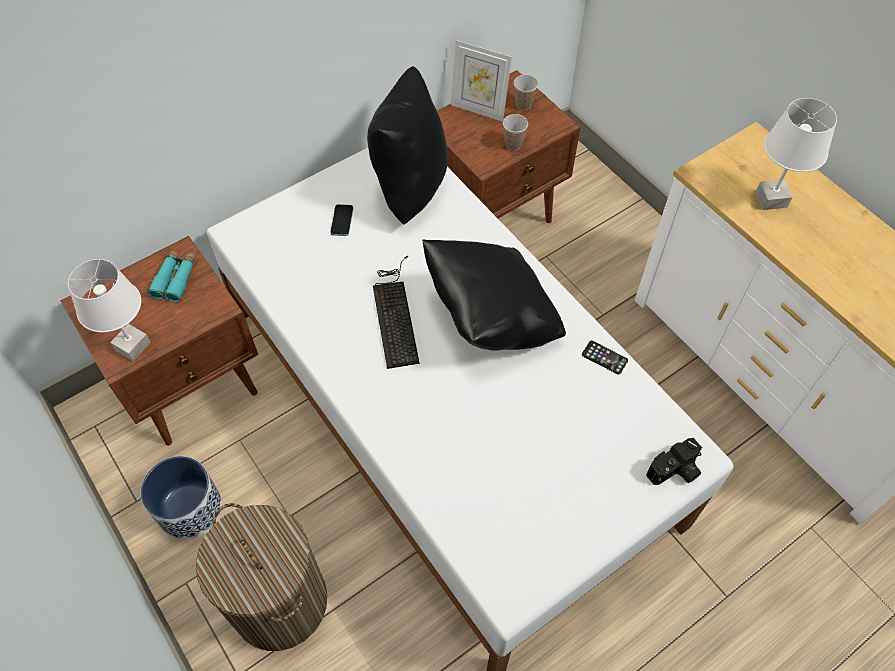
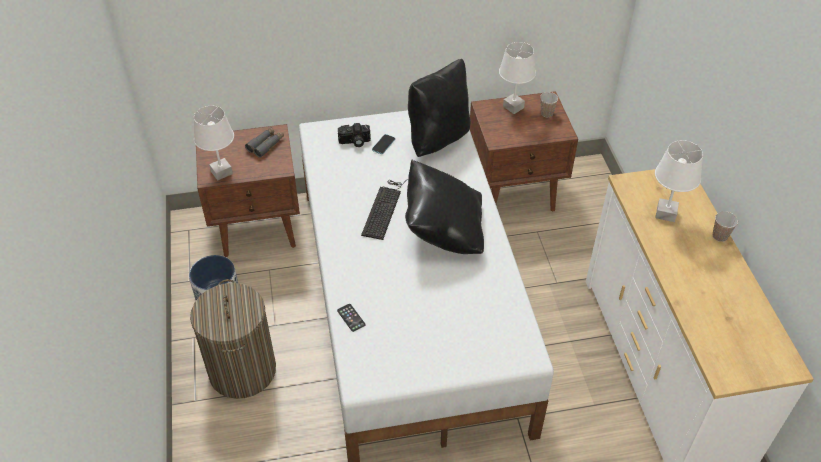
camera: 25 degrees right, 10 degrees down
(175, 279) = (266, 145): turquoise binoculars -> grey binoculars
(478, 109) = (513, 107): picture frame -> white table lamp
(513, 144) = (524, 135): cup -> cup (720, 236)
(604, 357) = (504, 279): phone -> phone (351, 318)
(675, 471) = (509, 359): camera -> camera (354, 142)

